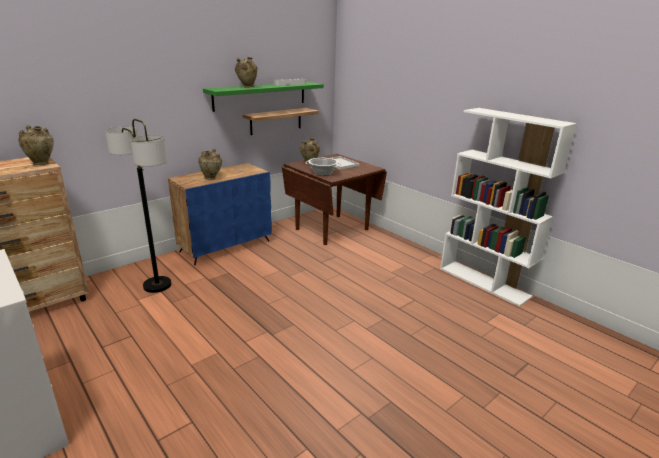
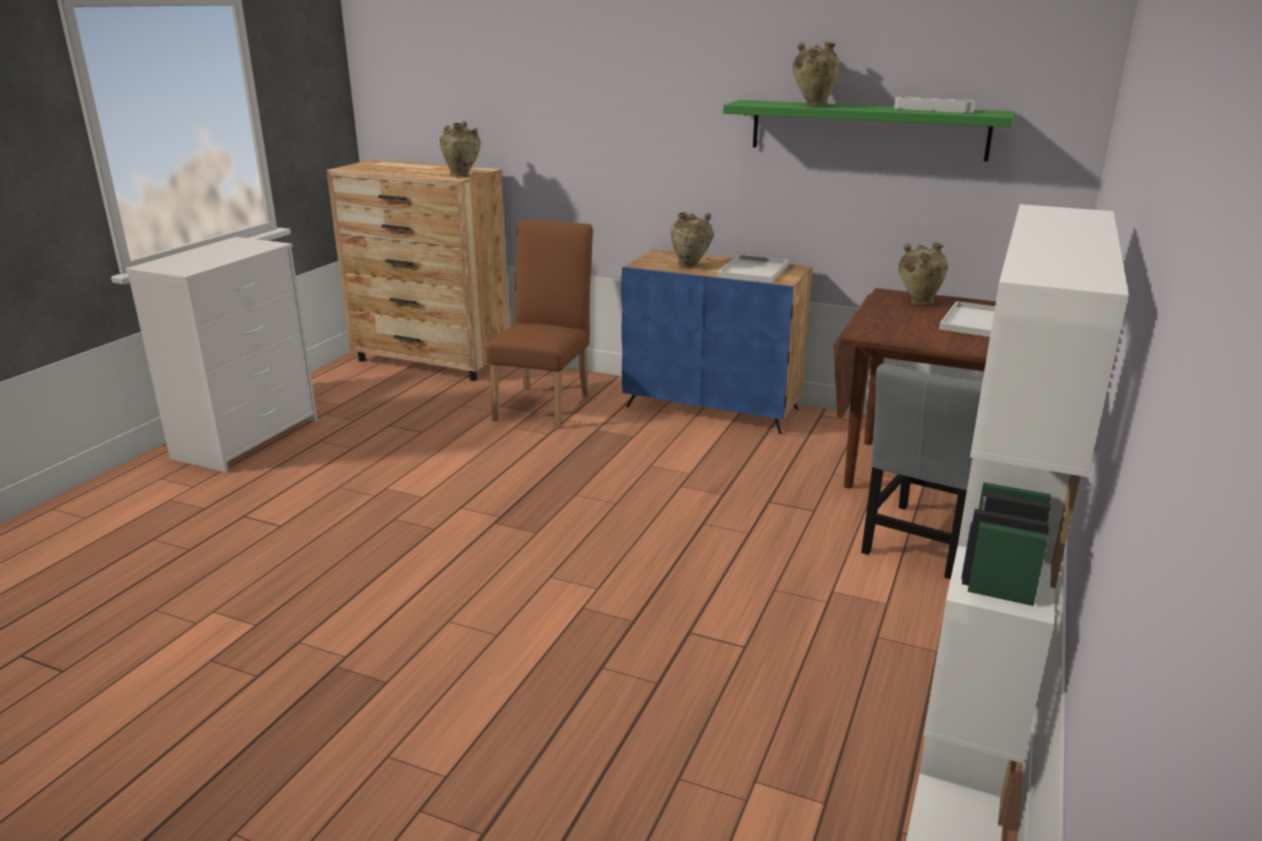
camera: 65 degrees right, 0 degrees up
(157, 285) = (546, 404): floor lamp -> brown chair
(237, 171) = (753, 270): none -> white tray
(276, 121) = (900, 192): shelf -> none
(323, 173) = (883, 322): cooking pot -> none
(374, 247) = (920, 543): none -> grey chair

